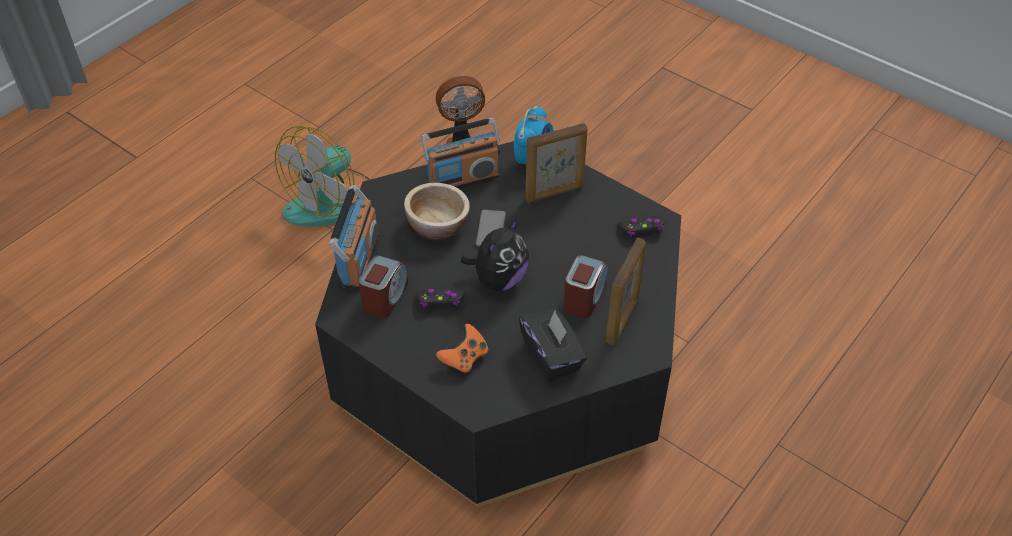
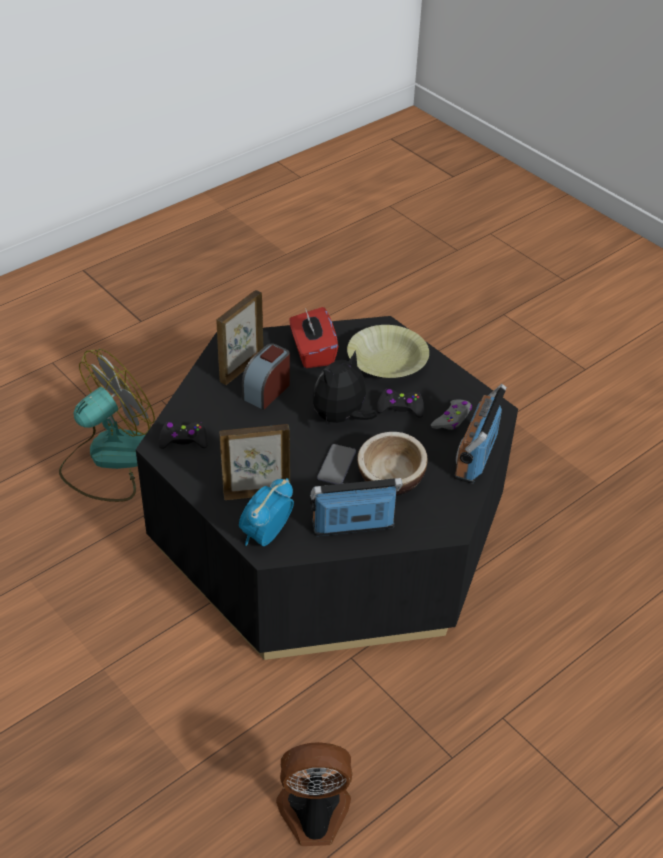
camera: 170 degrees left, 5 degrees down
(330, 201) = (506, 763): fan -> fan (110, 459)
(385, 297) = (452, 419): alarm clock -> grey game controller
(464, 358) = (387, 362): orange game controller -> yellow bowl
(552, 356) = (312, 352): black tissue box -> red tissue box

